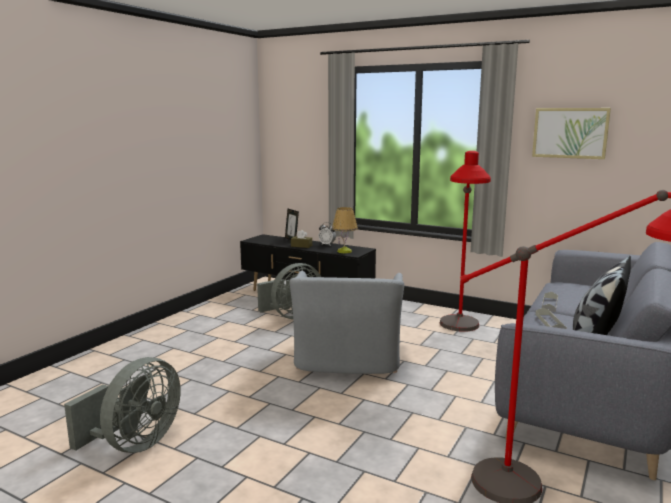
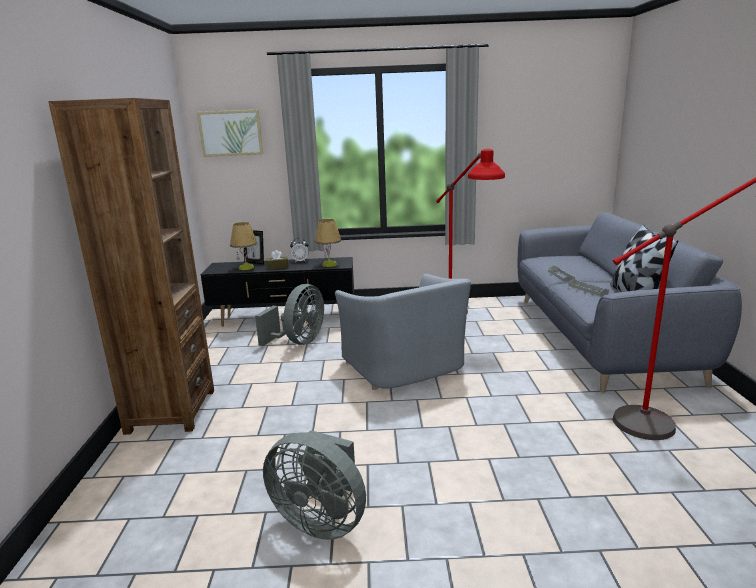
camera: 30 degrees left, 5 degrees up
(134, 444) = (321, 520): grey fan -> grey fan turned 120 degrees clockwise
(145, 340) = (171, 411): none -> brown bookcase
(278, 242) = (246, 268): none -> table lamp
(570, 133) = (521, 128): picture -> picture (231, 133)

